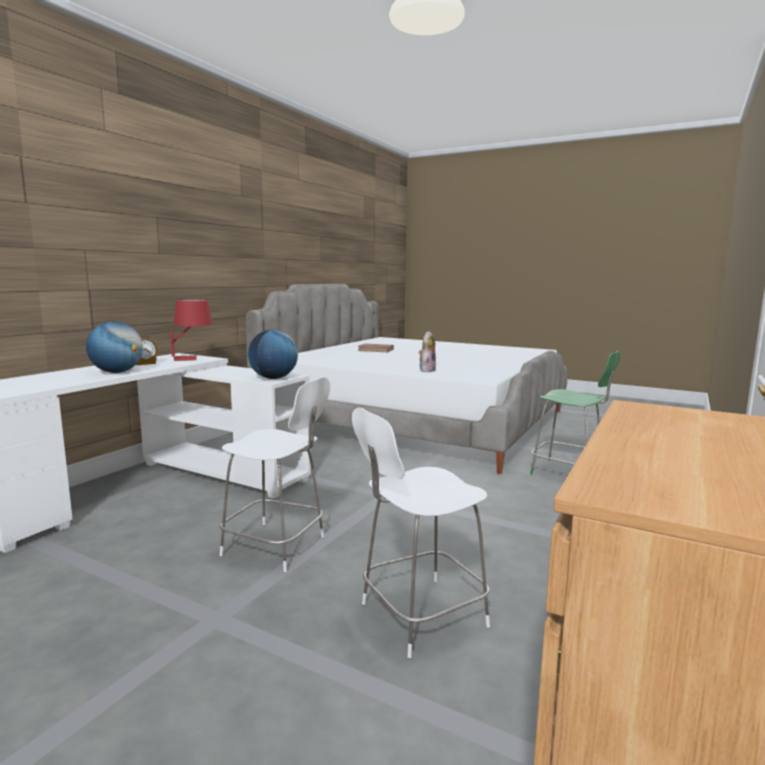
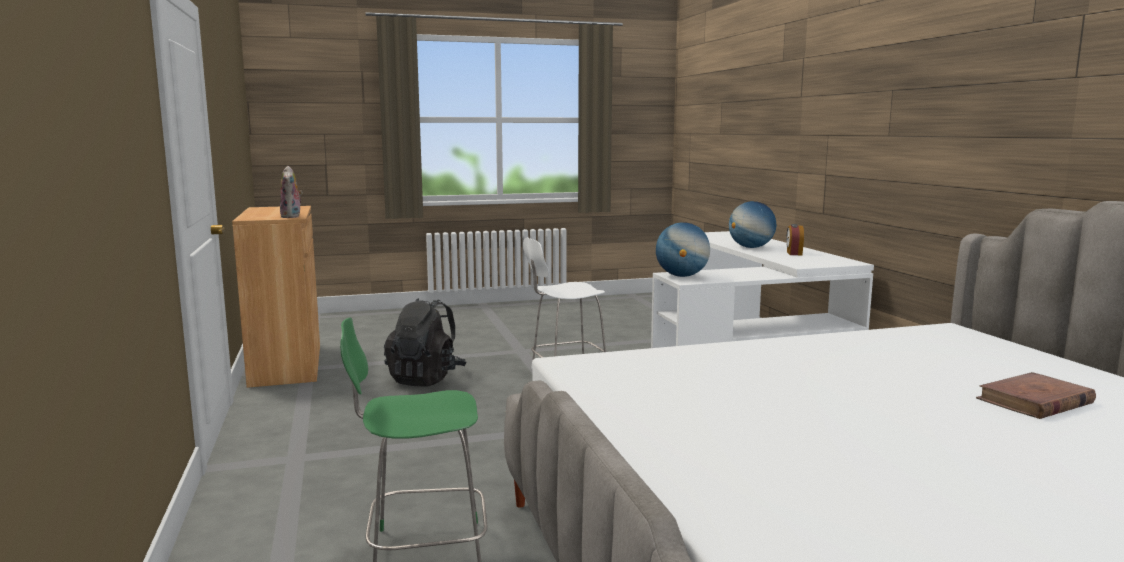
camera: 135 degrees right, 0 degrees up
(193, 357) = (818, 263): red table lamp -> none
(419, 616) = (426, 378): white chair -> black backpack
(426, 370) = (694, 358): plush toy -> plush toy (292, 217)

